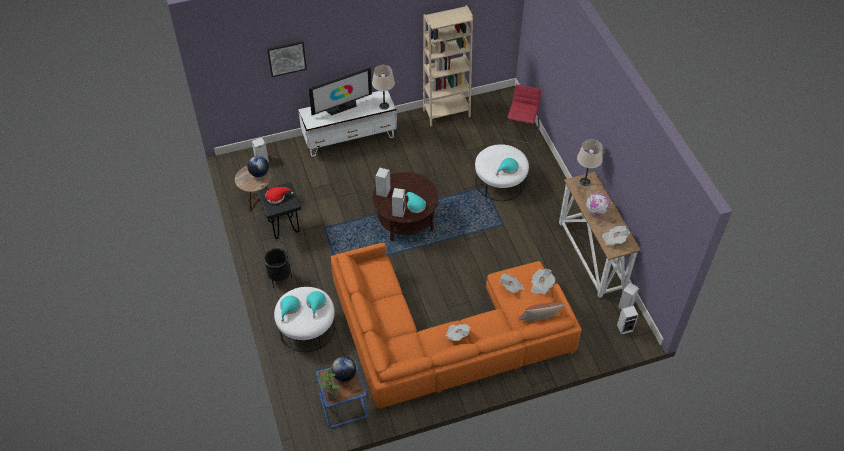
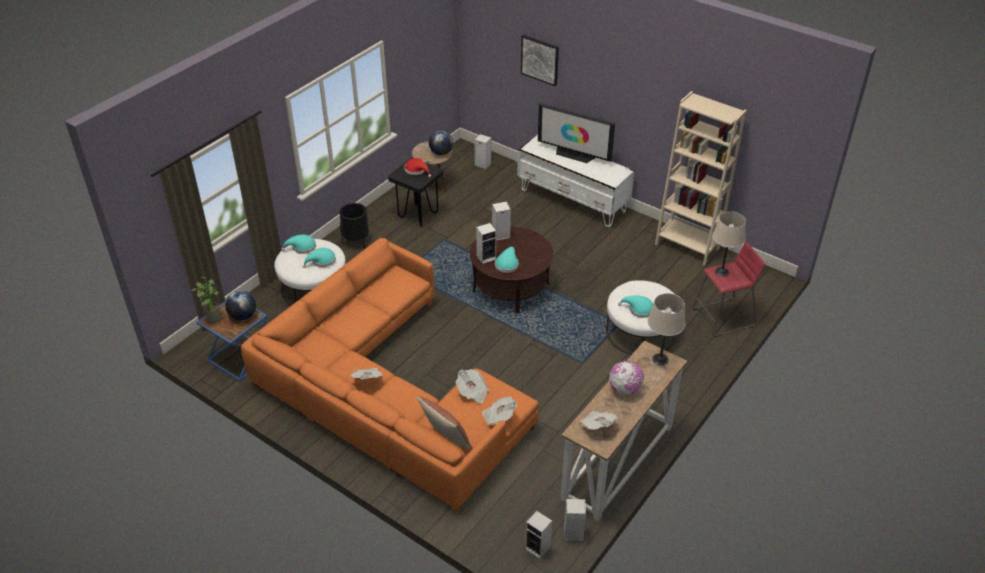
camera: 55 degrees right, 10 degrees down
(384, 106) = (609, 179): beige table lamp -> beige table lamp (722, 271)

